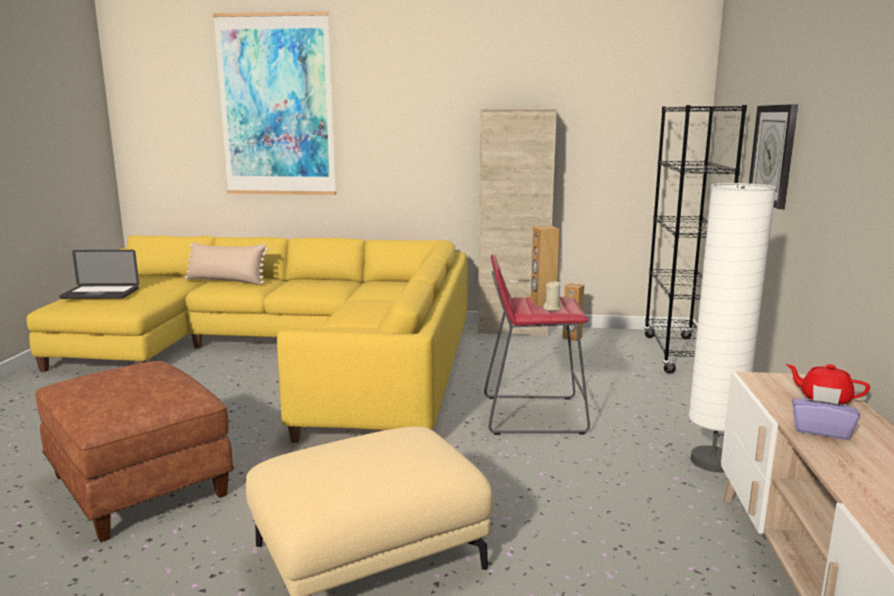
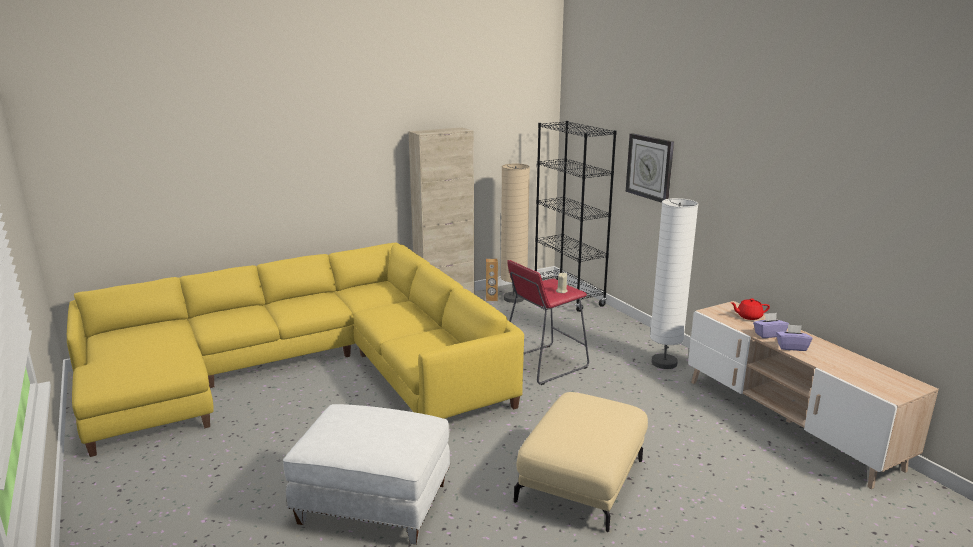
camera: 35 degrees left, 5 degrees up
(100, 294) = (123, 362): laptop -> none
(137, 485) = (372, 503): brown ottoman -> white ottoman
(226, 281) = (218, 318): beige pillow -> none
(276, 106) = (223, 142): picture -> none
(542, 302) = (547, 287): brown speaker -> none
(600, 343) = (513, 299): none -> beige floor lamp
(838, 459) = (791, 347): none -> purple tissue box

